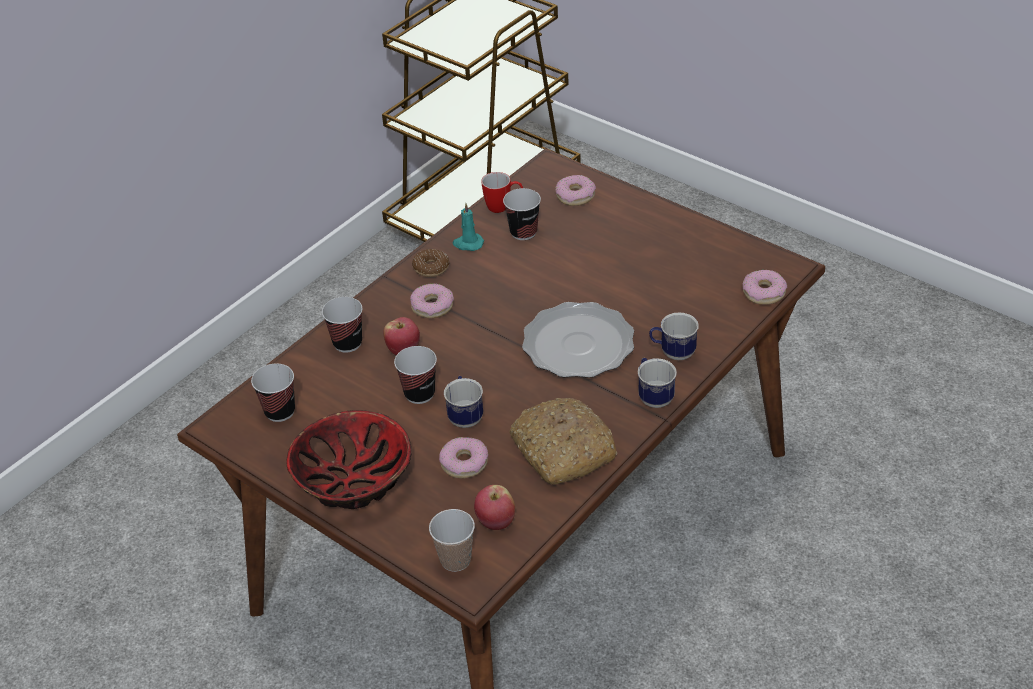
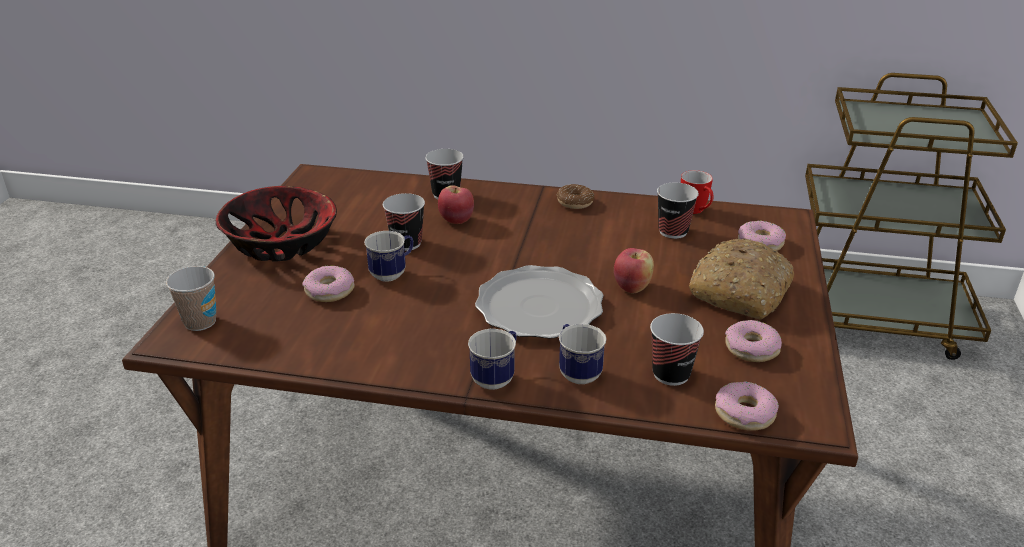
camera: 60 degrees right, 10 degrees down
(280, 411) = (345, 191): cup -> cup (671, 374)
(432, 306) = (525, 217): donut -> donut (751, 348)
(468, 244) = (625, 209): turquoise candle -> none
(496, 522) = (258, 330): apple -> apple (631, 287)
(561, 450) = (376, 340): bread -> bread (739, 291)

